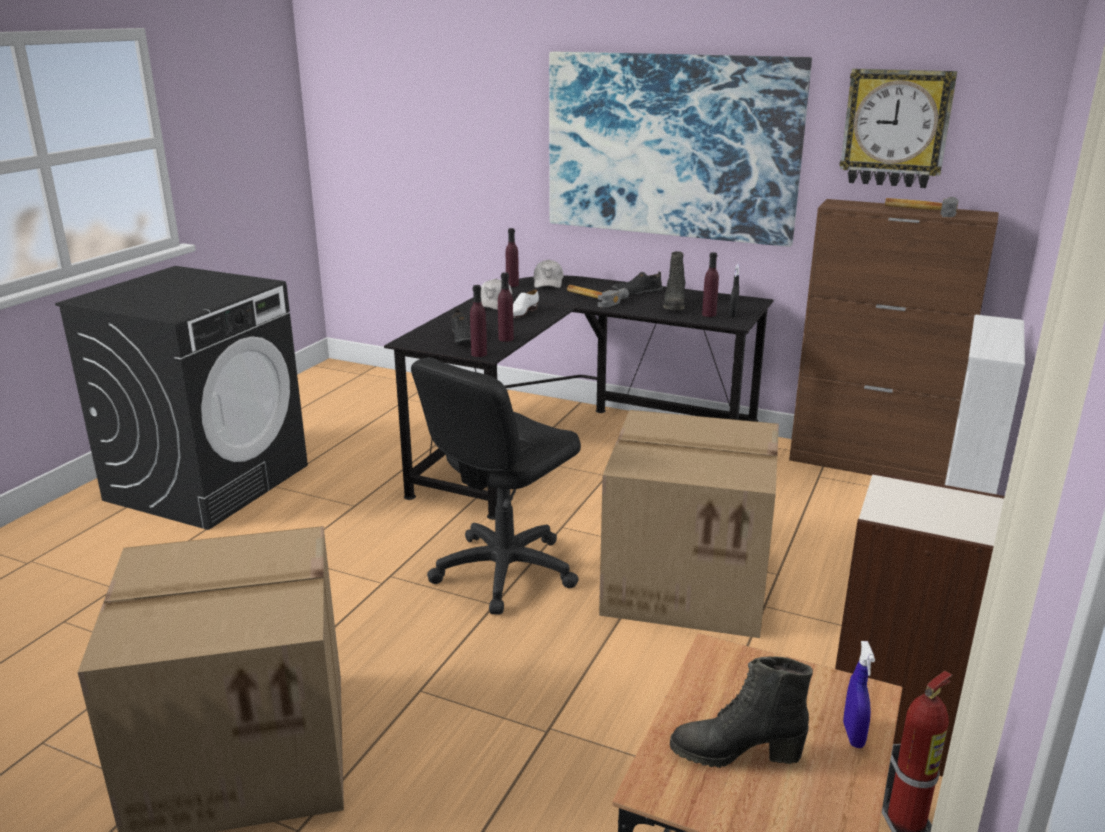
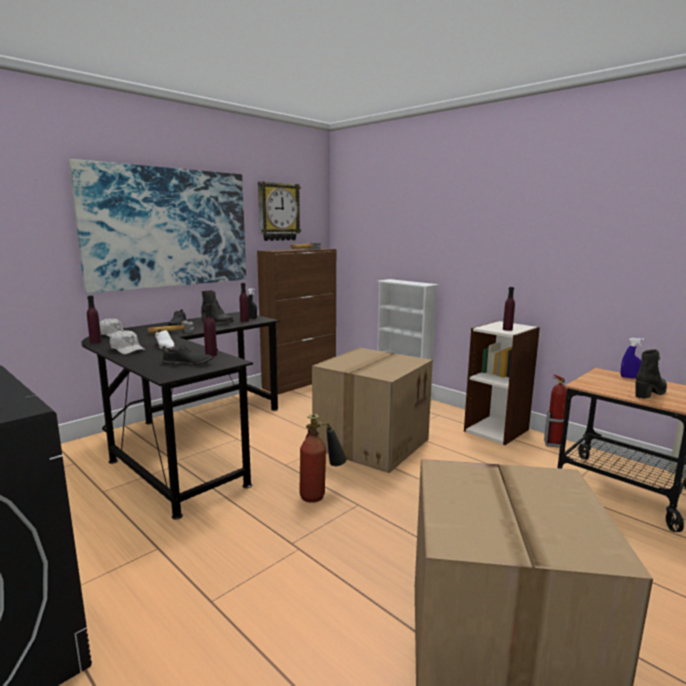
camera: 70 degrees left, 10 degrees down
(479, 354) = (230, 363): purple bottle -> purple bottle (507, 329)
(504, 571) = (321, 494): black office chair -> fire extinguisher
(735, 752) = (650, 393): black boot -> black boot turned 150 degrees counterclockwise

